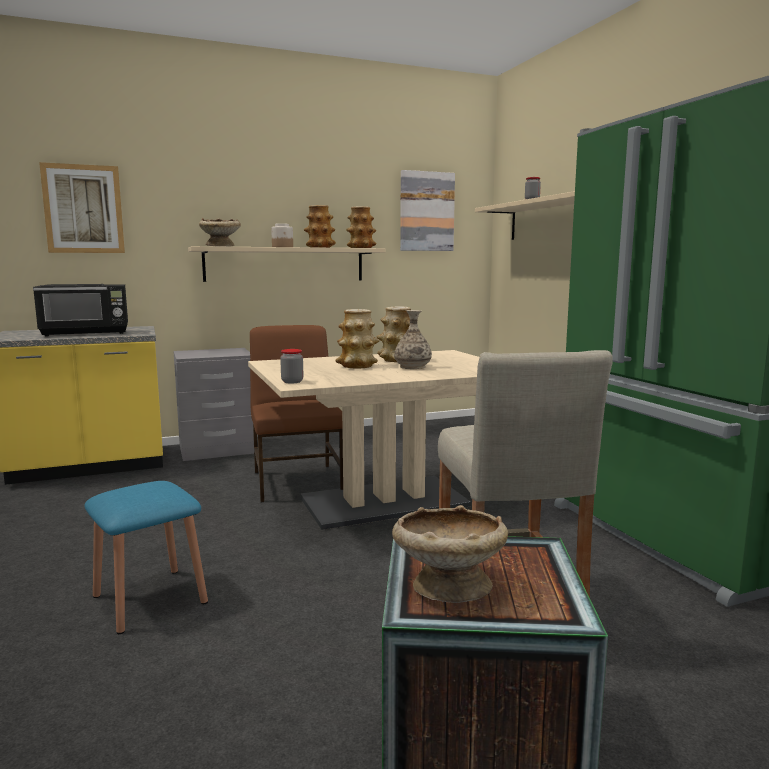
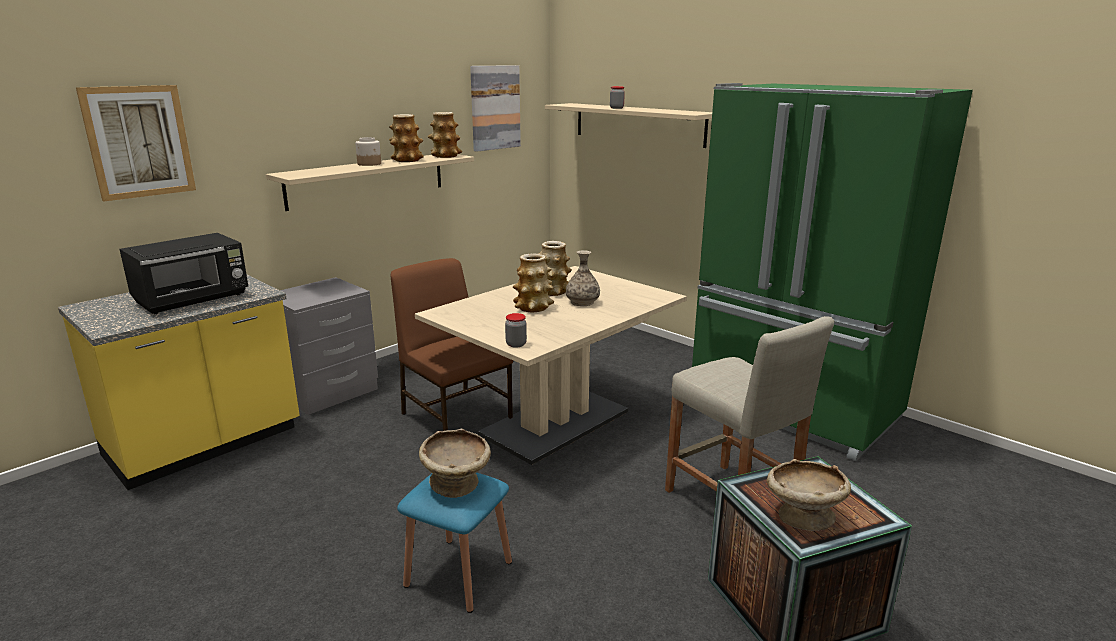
camera: 25 degrees left, 10 degrees up
(221, 246) = (309, 172): beige bowl -> beige bowl (457, 484)

